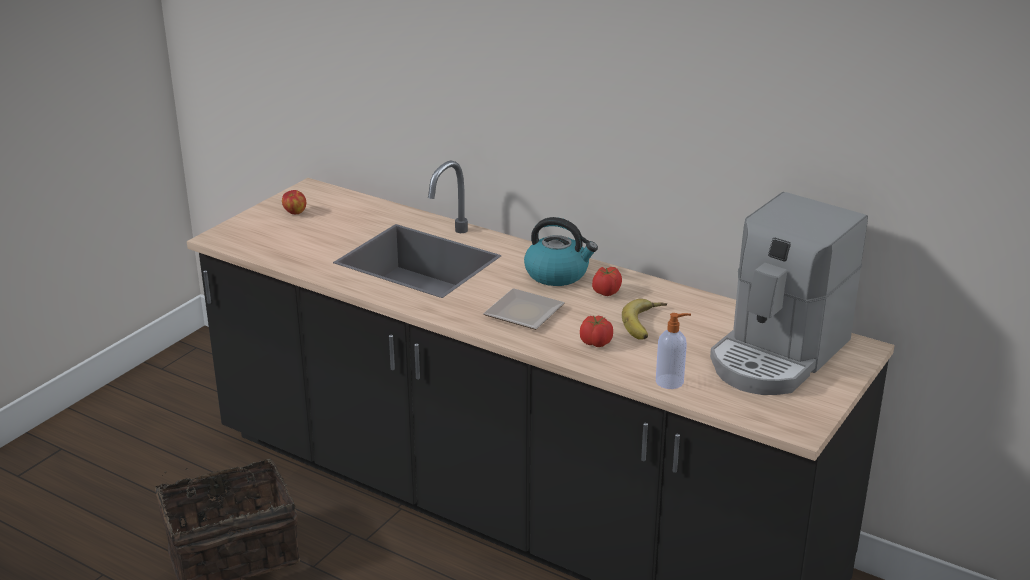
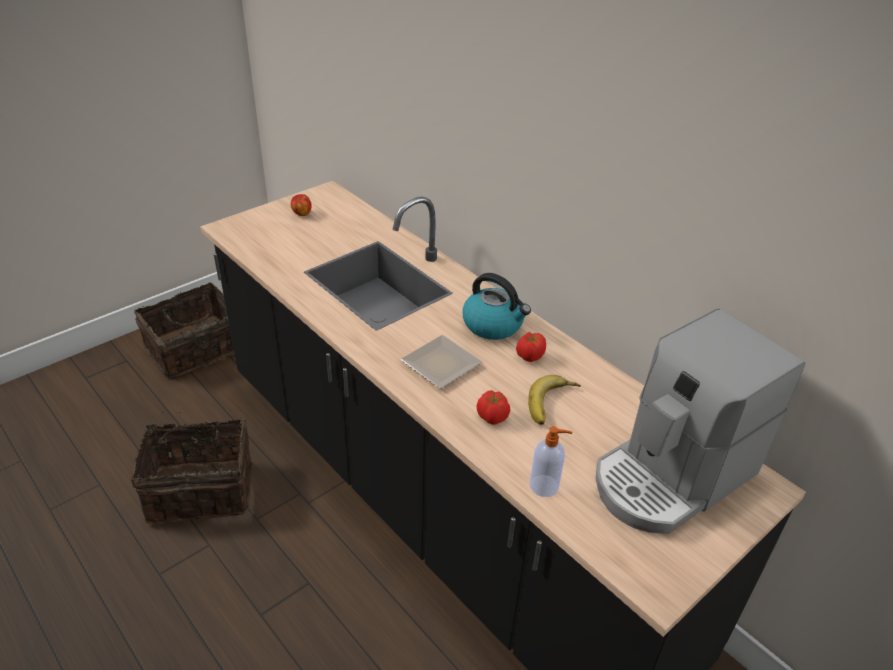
camera: 15 degrees right, 10 degrees up
(145, 422) = (195, 350): none -> basket

